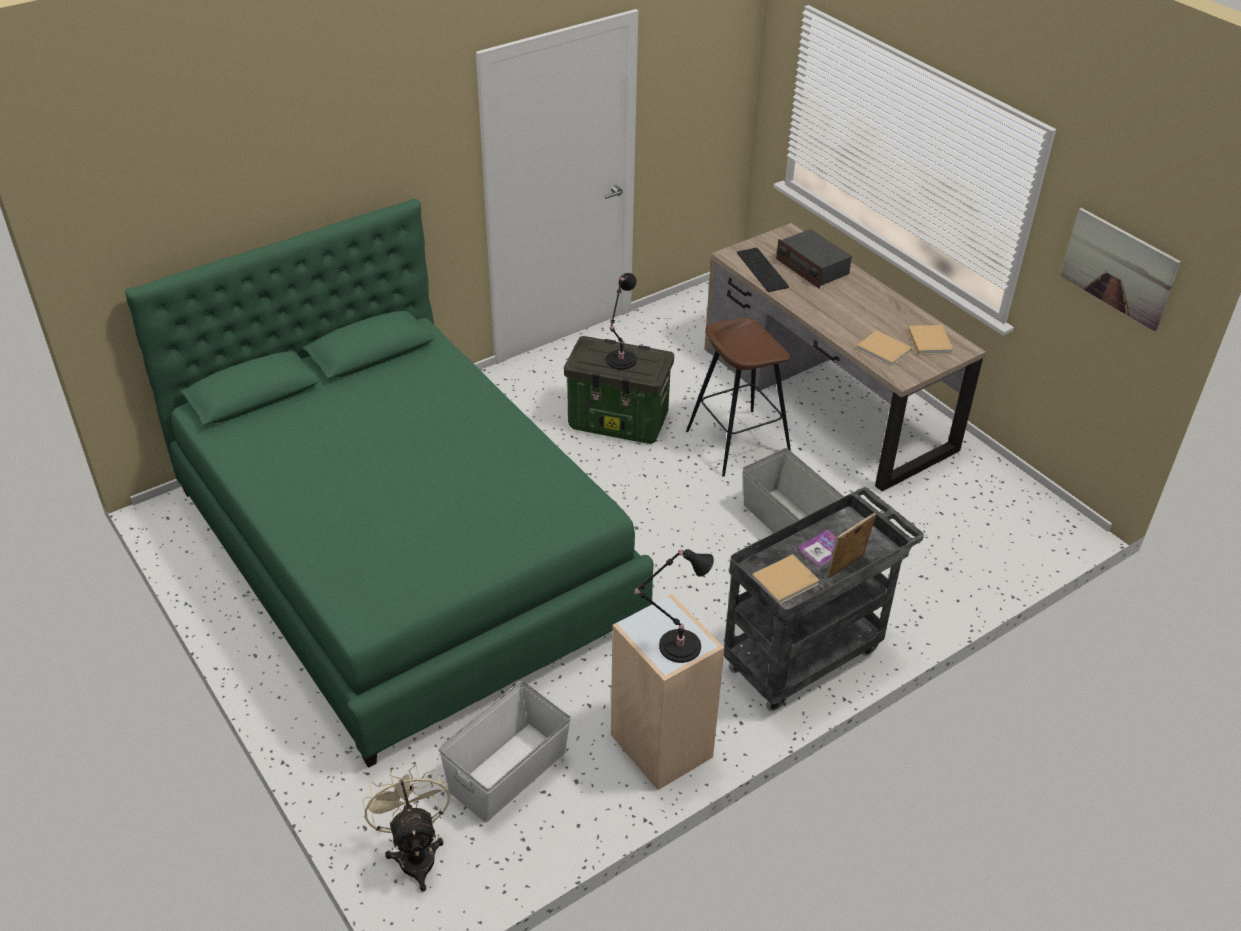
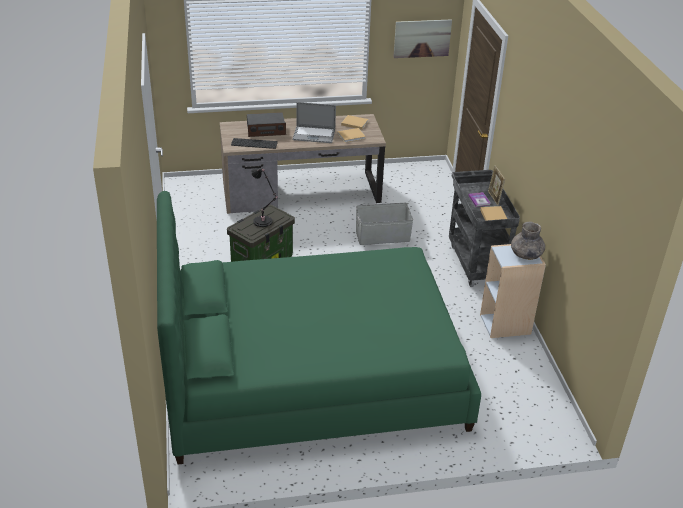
camera: 65 degrees left, 5 degrees down
(415, 853) = (536, 427): beige fan -> none
(507, 771) = (497, 380): white storage box -> none
(676, 646) = (526, 254): black table lamp -> grey vase
(737, 442) = (311, 230): brown stool -> none
(846, 313) = (314, 135): none -> laptop

